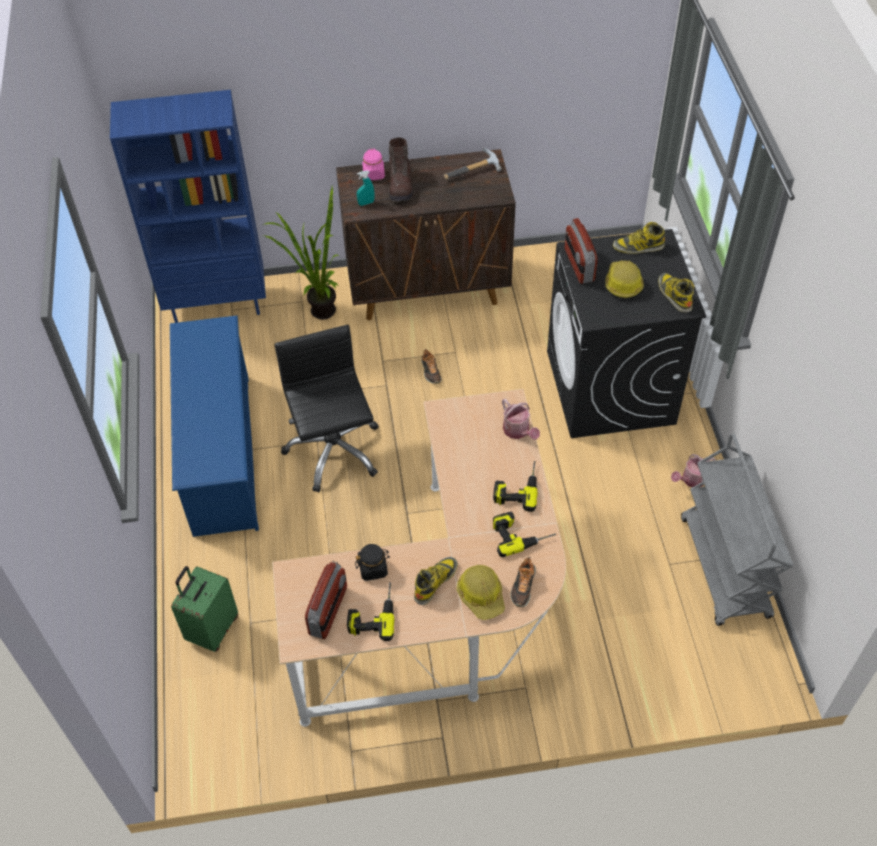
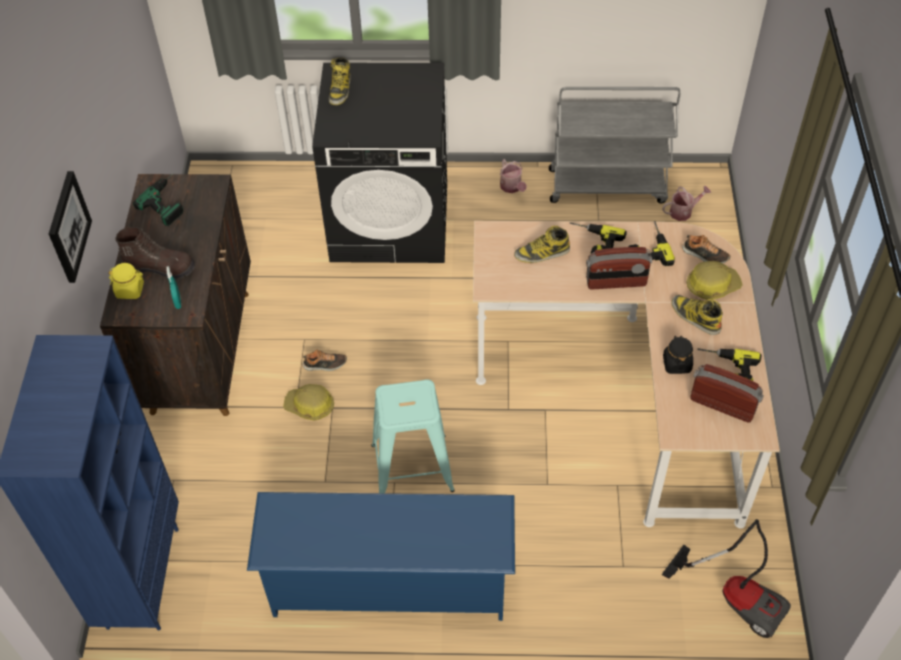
camera: 80 degrees left, 0 degrees up
(212, 629) = (627, 605): green suitcase -> none
(226, 721) = (737, 596): none -> vacuum cleaner
(317, 311) = (195, 464): potted plant -> none
(333, 451) = (412, 467): black office chair -> turquoise stool
(354, 87) = (68, 227): none -> picture
(374, 174) = (130, 290): pink jar -> yellow jar
(474, 173) = (168, 200): hammer -> power drill
(518, 431) = (527, 232): watering can -> watering can (683, 211)
(578, 265) = (351, 135): radio -> radio (616, 282)
(623, 283) = (386, 108): hard hat -> hard hat (310, 406)
(674, 295) = (412, 77): boot -> boot (542, 253)

